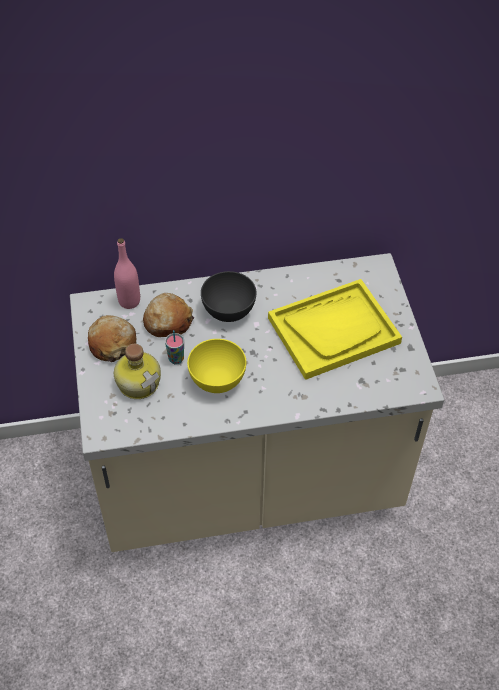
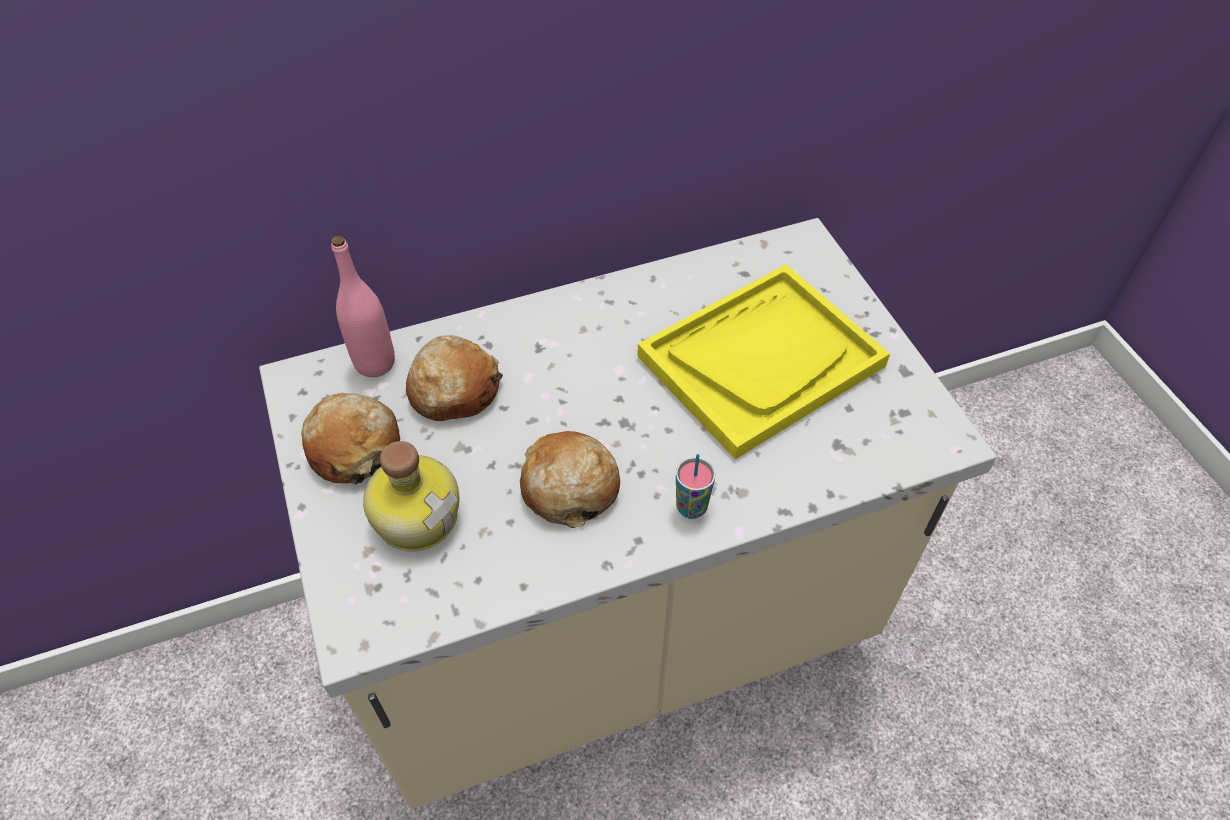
camera: 10 degrees left, 0 degrees up
(176, 359) = (482, 458): cup -> cup (691, 508)
(217, 380) = (569, 487): yellow bowl -> bread
(229, 310) = (564, 353): grey bowl -> none

